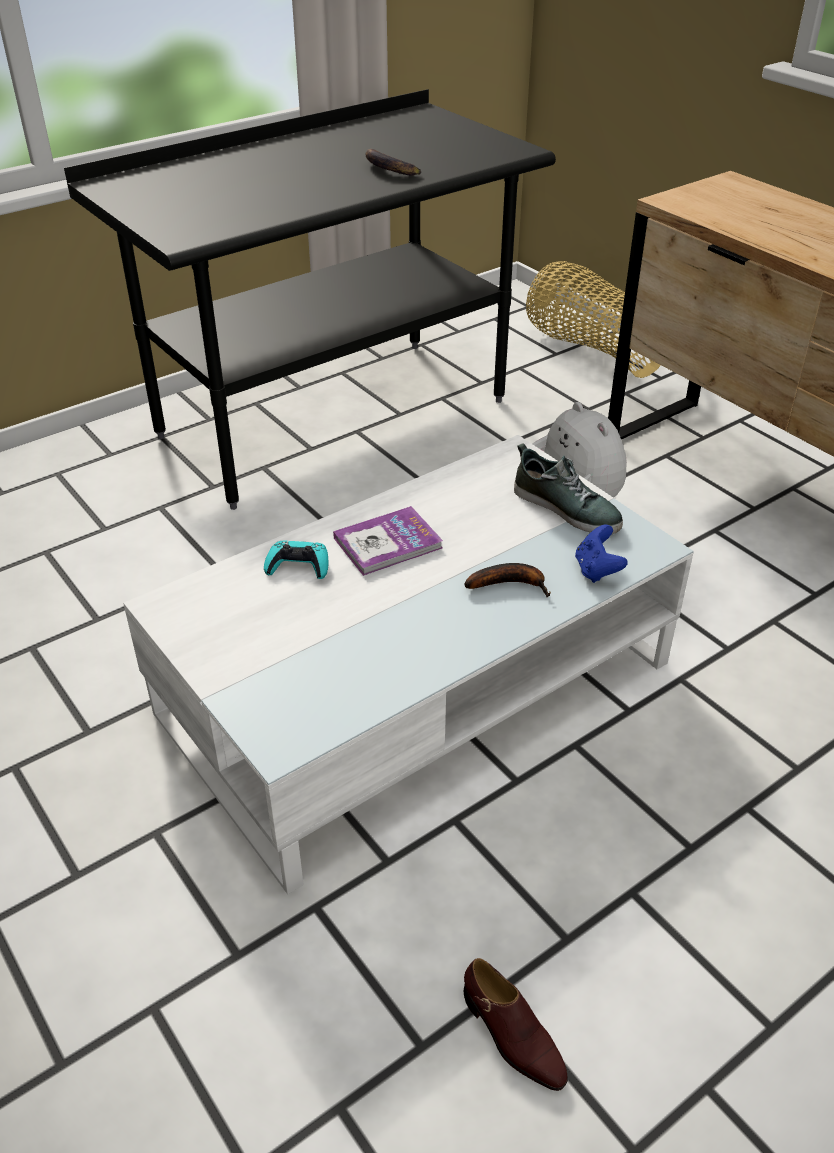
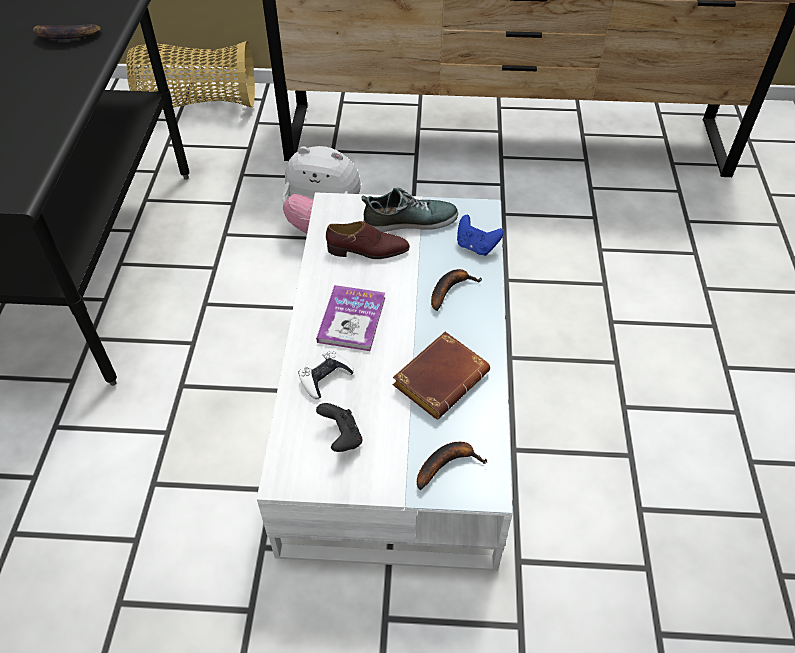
camera: 50 degrees left, 10 degrees up
(240, 614) = (341, 437): none -> black game controller
(281, 701) = (447, 464): none -> banana
(298, 566) = (325, 377): turquoise game controller -> white game controller
(385, 639) = (440, 377): none -> brown book
(512, 1036) = (670, 522): brown shoe -> brown shoe (368, 251)

